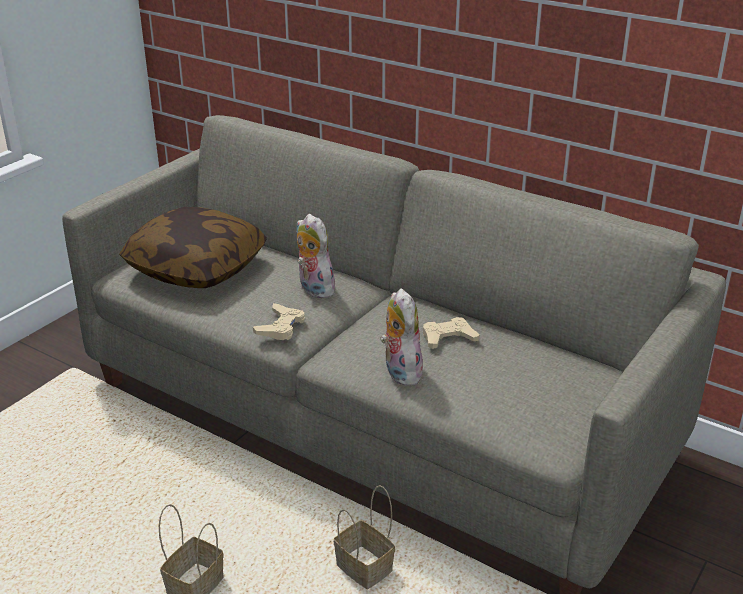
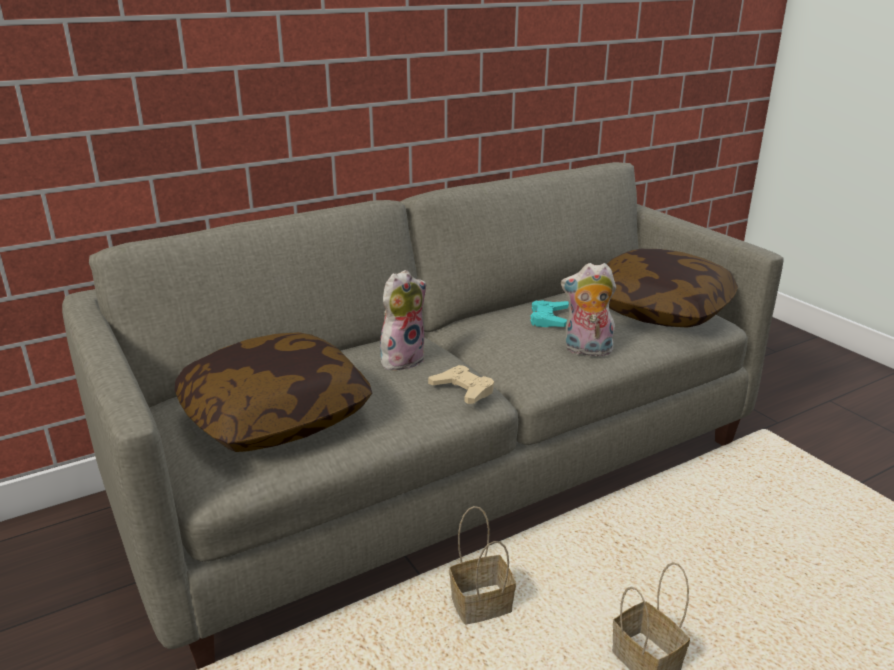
camera: 65 degrees left, 5 degrees down
(313, 289) = (402, 359): plush toy -> plush toy turned 150 degrees clockwise
(366, 569) = (658, 531): basket -> basket (482, 604)
(448, 338) = (549, 318): beige game controller -> turquoise game controller
(540, 401) = (660, 310): none -> pillow

